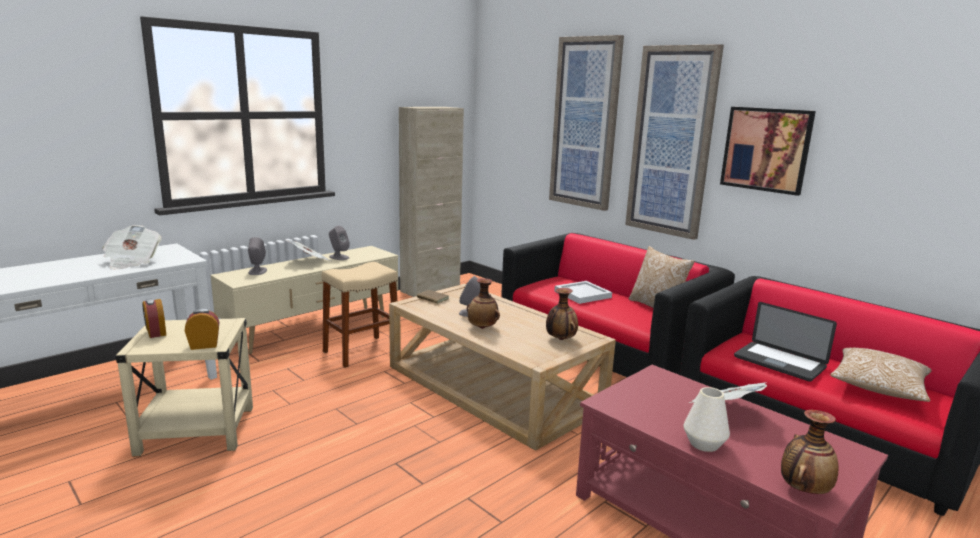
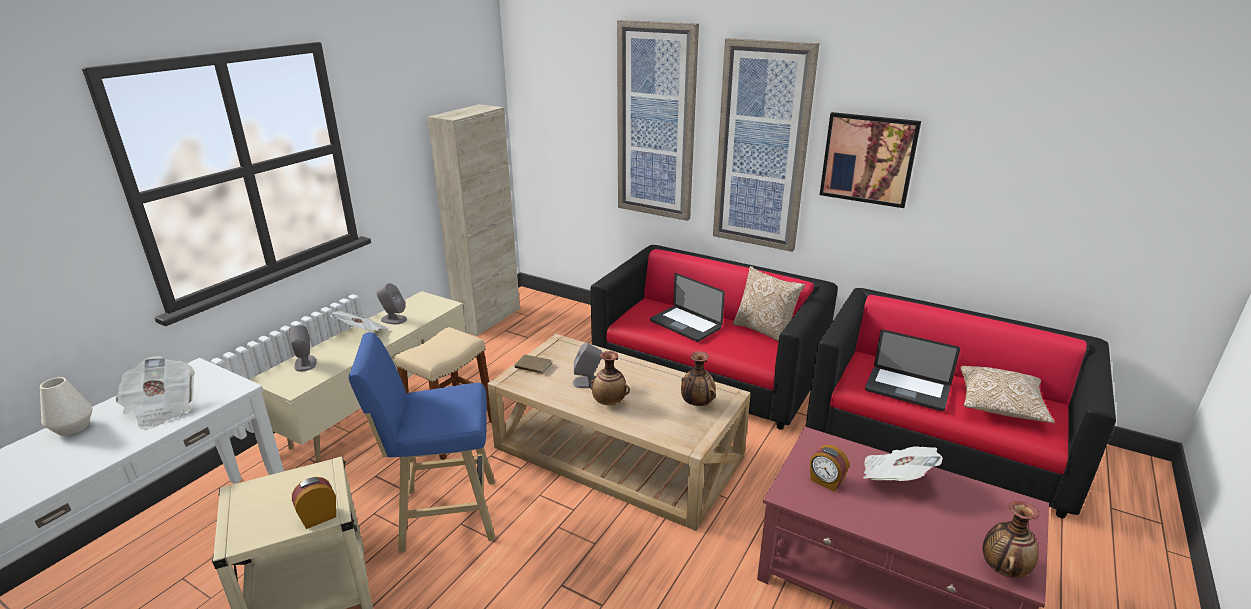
camera: 15 degrees left, 10 degrees up
(156, 333) = (243, 509): alarm clock -> alarm clock (825, 482)
(325, 401) = (443, 515): none -> blue stool
(583, 294) = (685, 325): white tray -> laptop
(704, 444) = (898, 530): white vase -> white vase (73, 428)

